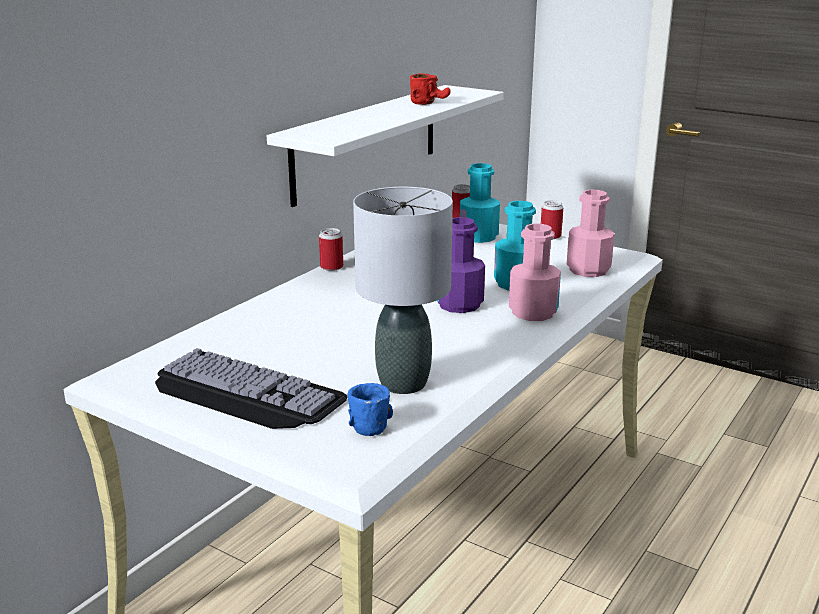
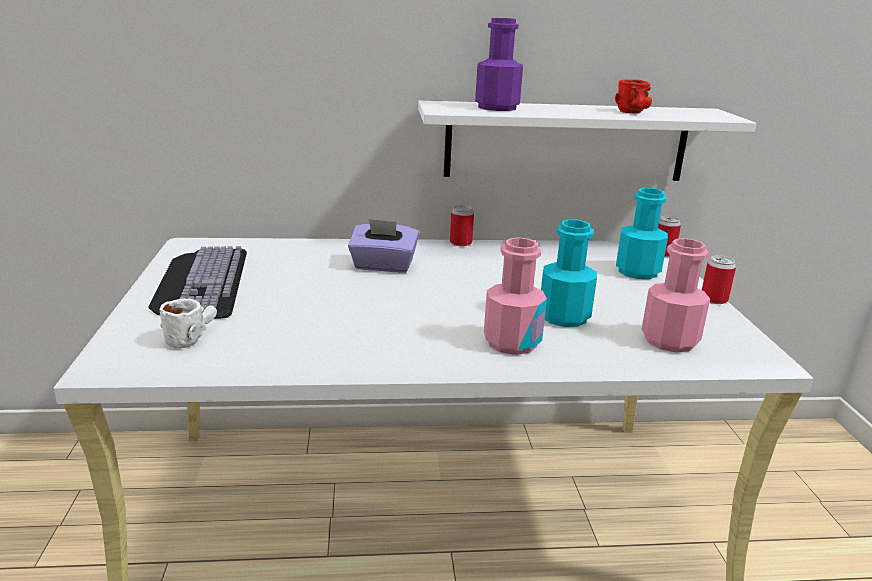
camera: 50 degrees right, 0 degrees up
(332, 309) = (383, 266): none -> purple tissue box
(363, 423) = (191, 336): blue mug -> white mug
(403, 383) = (281, 330): grey table lamp -> none
(459, 304) = (472, 306): purple bottle -> purple bottle (497, 107)

